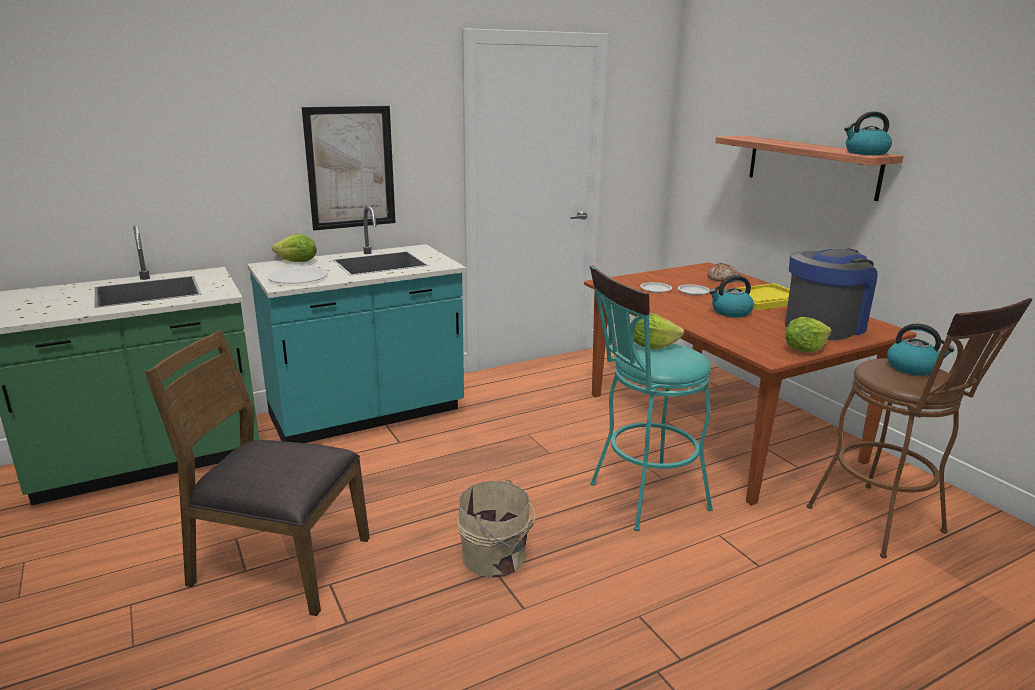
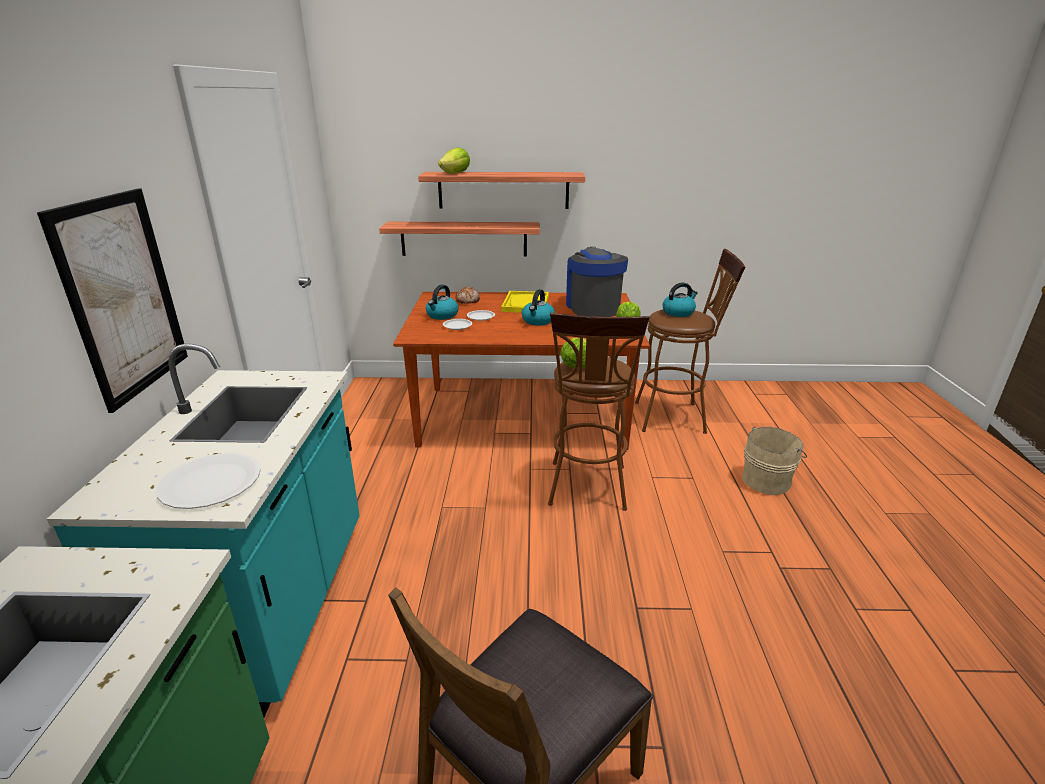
camera: 60 degrees left, 5 degrees up
(297, 262) = (131, 470): lettuce -> lettuce (455, 173)
(496, 557) = (617, 600): beige bucket -> beige bucket (767, 480)
(640, 498) = (587, 490): turquoise stool -> brown stool
(764, 215) = (463, 239): none -> shelf
(865, 153) = (564, 173): kettle -> kettle (442, 315)

